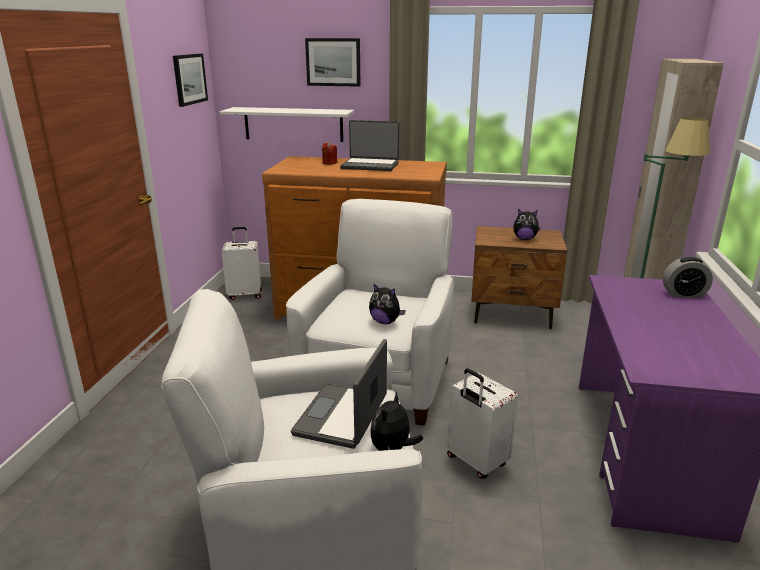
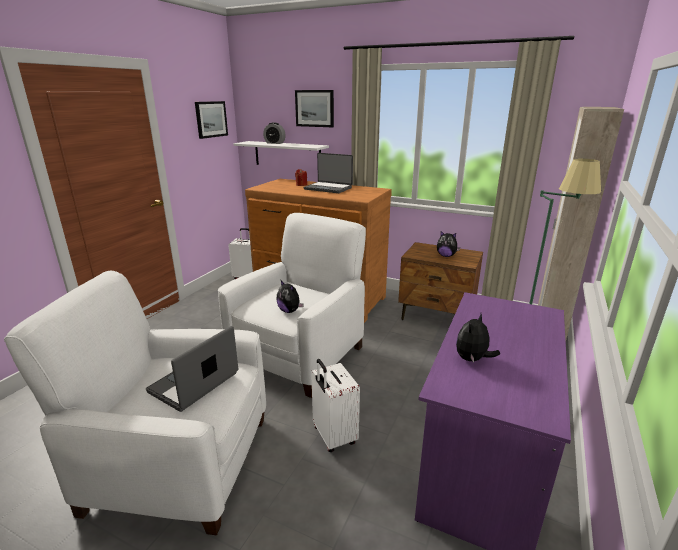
camera: 15 degrees right, 0 degrees up
(392, 449) = (211, 418): plush toy -> plush toy (472, 359)
(683, 294) = (539, 320): alarm clock -> alarm clock (274, 143)

